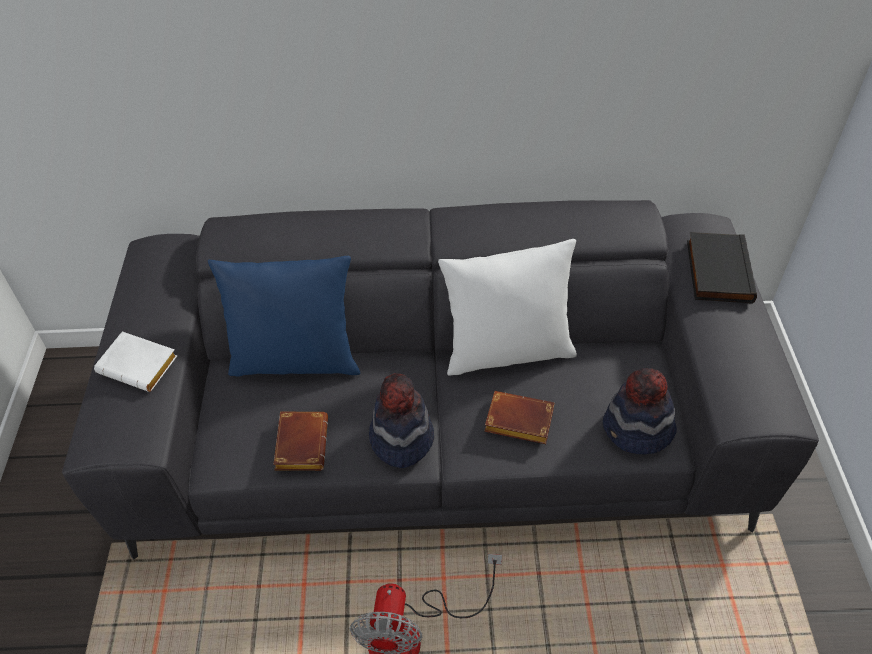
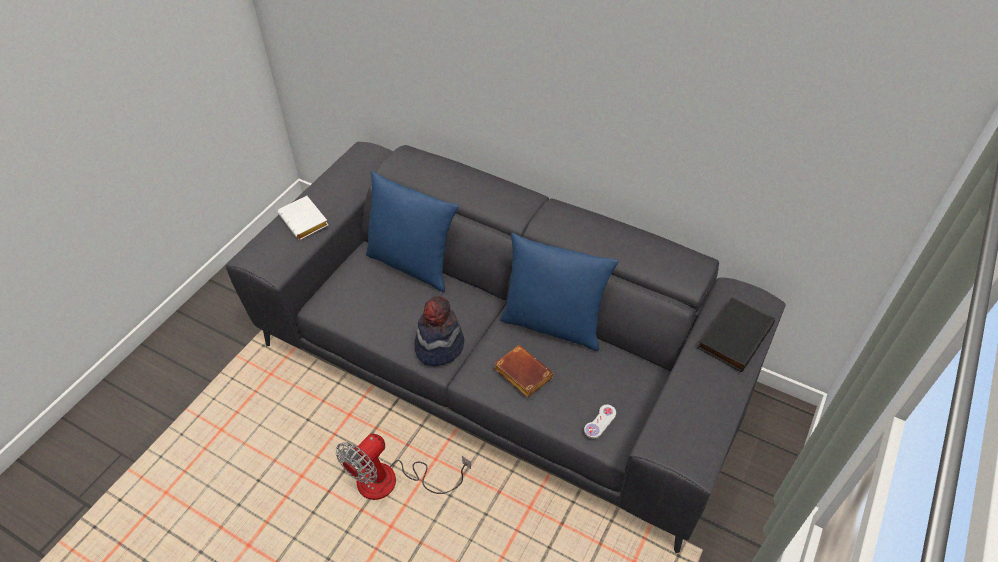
camera: 30 degrees right, 0 degrees up
(300, 443) = (376, 317): brown book -> none
(507, 351) = (553, 324): white pillow -> blue pillow
(637, 430) = (600, 422): hat -> white game controller

